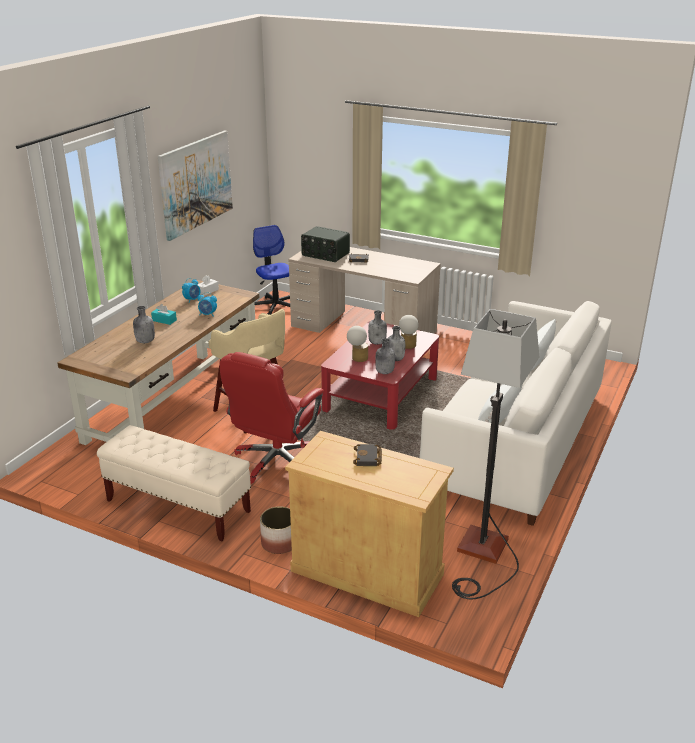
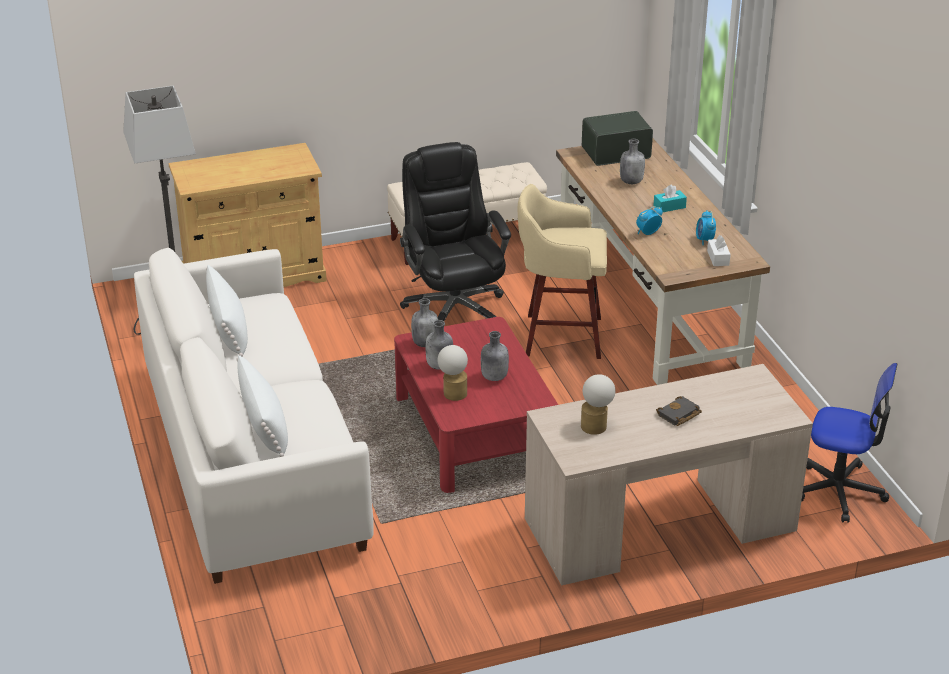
camera: 135 degrees right, 5 degrees up
(196, 183) = (837, 171): picture -> none
(276, 462) = (454, 308): red office chair -> black office chair
(279, 543) = (348, 260): planter -> none
(325, 255) = (738, 398): radio -> radio (615, 152)
(357, 358) = (481, 345): table lamp -> table lamp (596, 425)
(368, 458) = (253, 172): black book -> none

